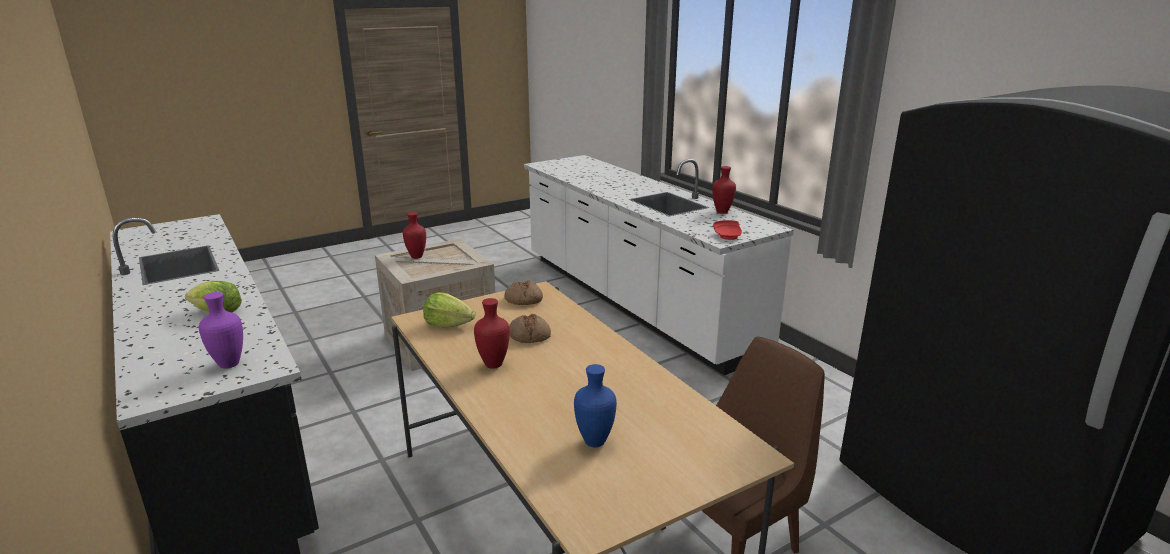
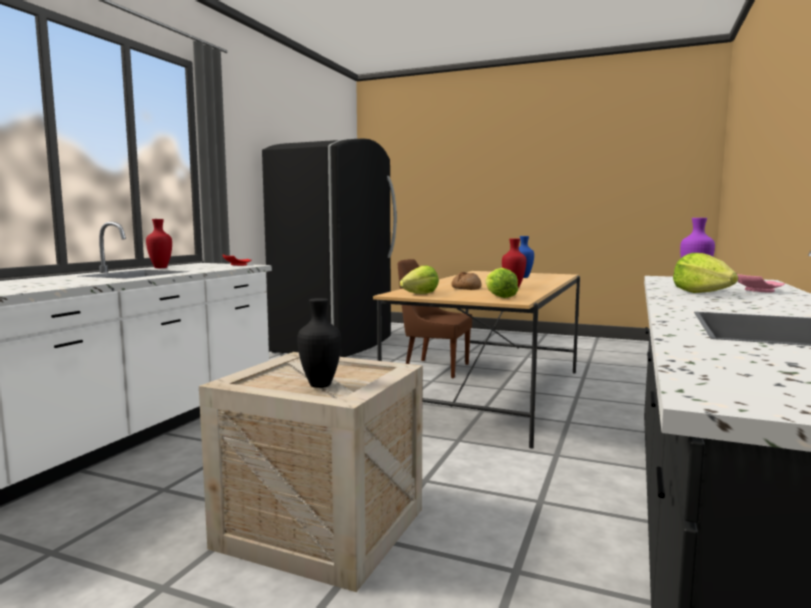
camera: 125 degrees left, 15 degrees down
(166, 337) = (756, 291): none -> pink plate
(416, 257) = (320, 386): red vase -> black vase
(523, 300) = (420, 294): bread -> lettuce

